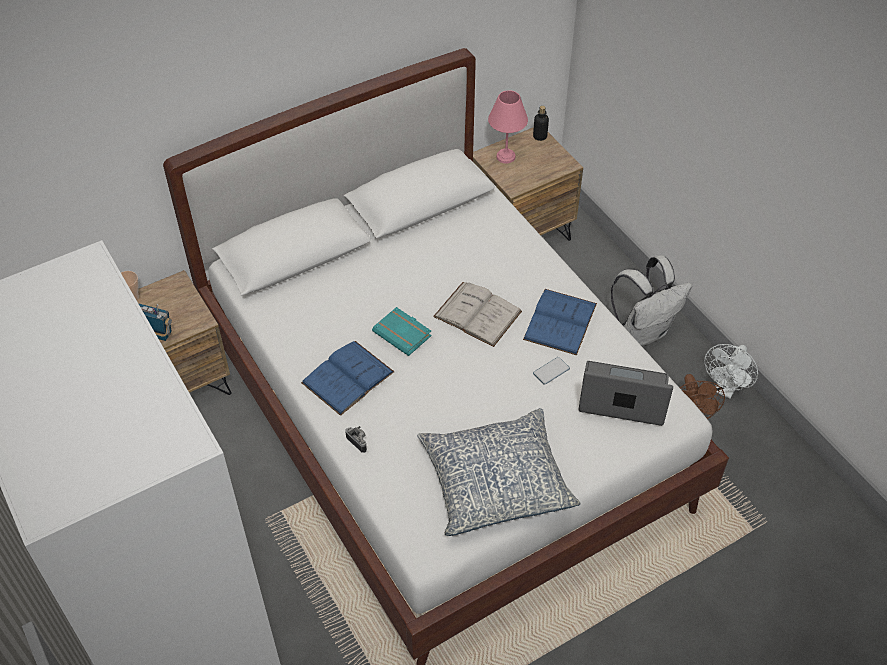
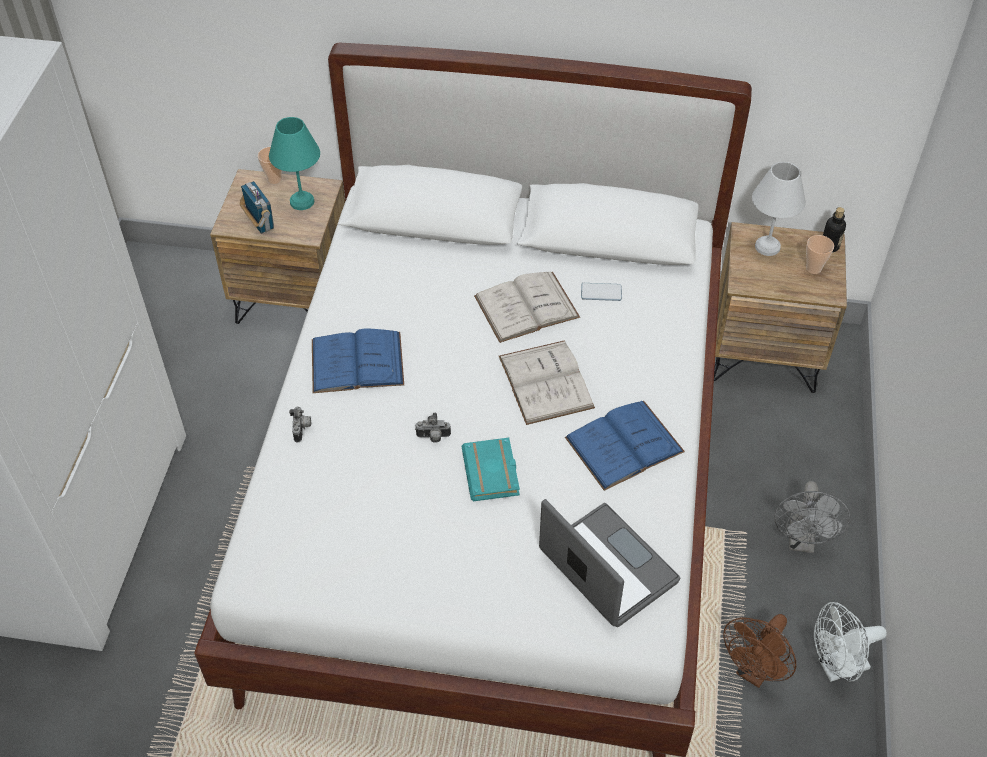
camera: 40 degrees right, 0 degrees up
(170, 302) = (300, 201): none -> turquoise table lamp
(404, 334) = (452, 355): turquoise book -> turquoise book (493, 473)
(417, 275) = (526, 306): none -> white book
(447, 391) = (433, 437): none -> camera
(496, 481) = (385, 558): pillow -> none
(505, 156) = (768, 246): pink table lamp -> white table lamp
(544, 155) = (813, 268): none -> cup
(551, 371) = (559, 488): phone -> phone (601, 292)
(644, 331) = (801, 541): white backpack -> grey fan

